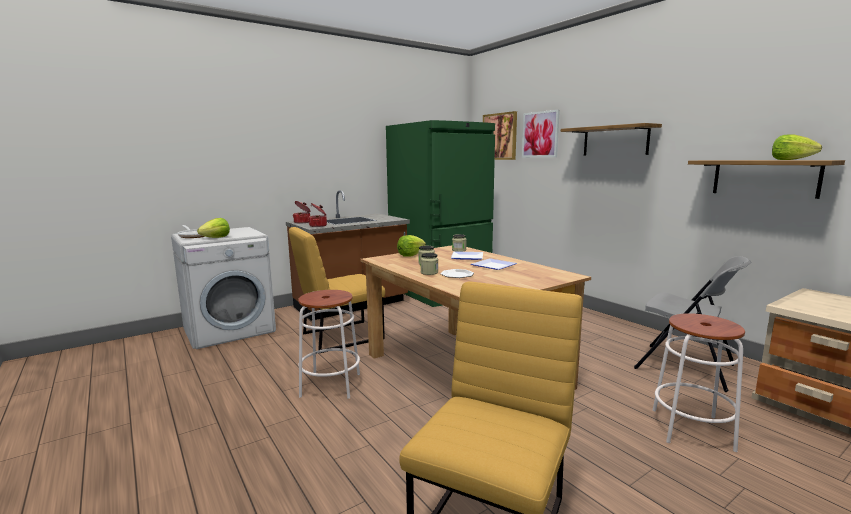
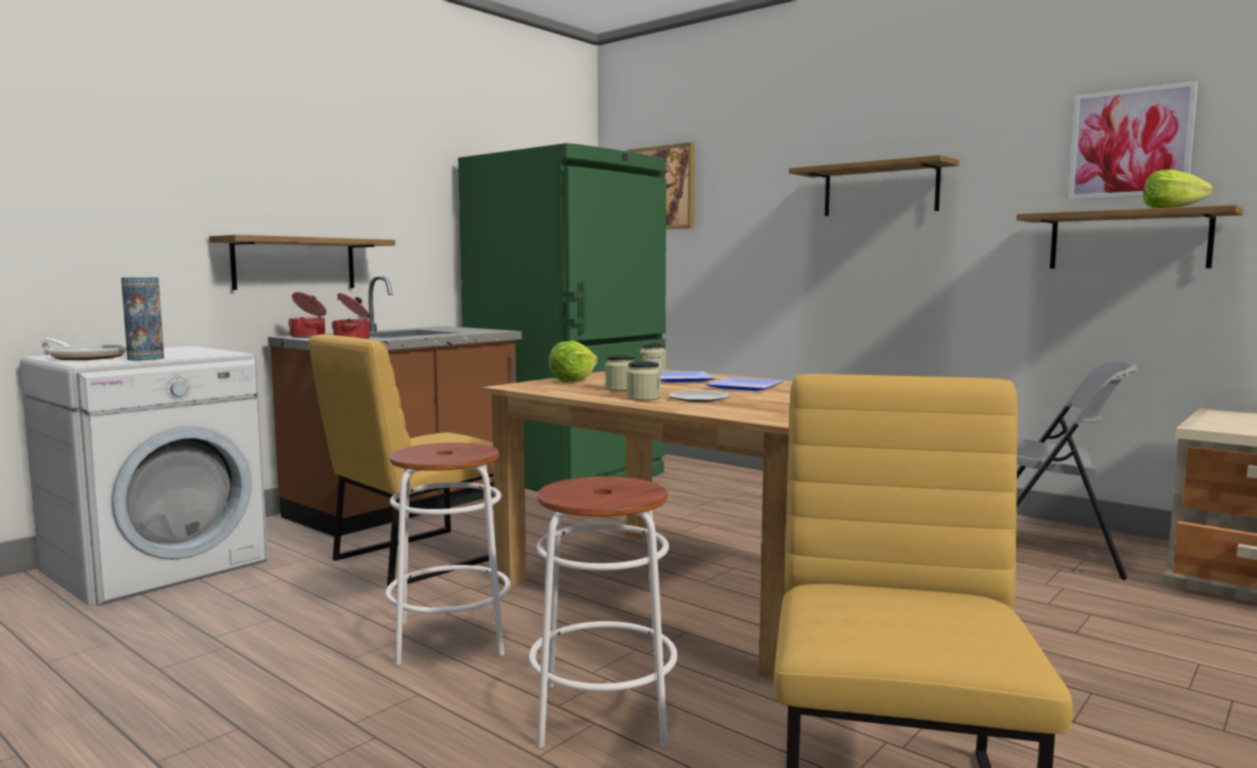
camera: 15 degrees left, 5 degrees down
(216, 238) = (146, 358): lettuce -> vase
(299, 185) = (294, 263): none -> shelf
(540, 134) = (741, 182): picture -> picture (1130, 143)
(691, 429) = (1109, 634): white stool -> white stool (603, 713)

